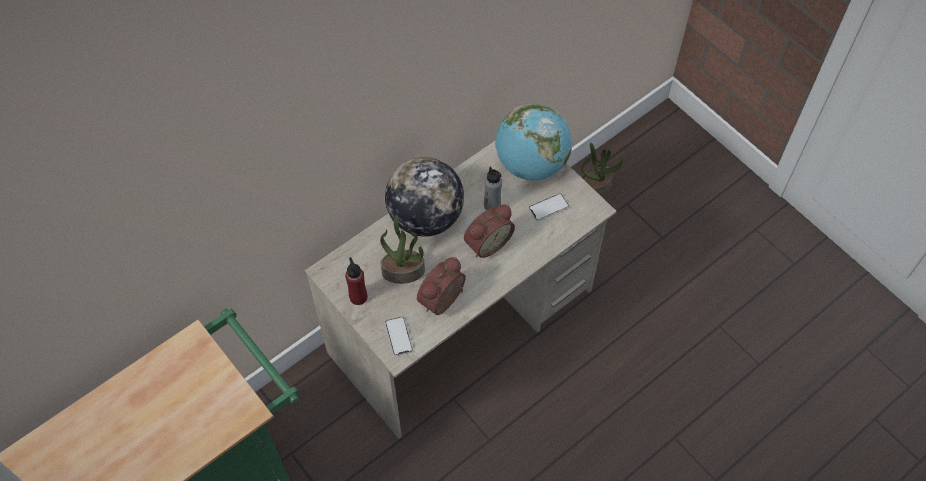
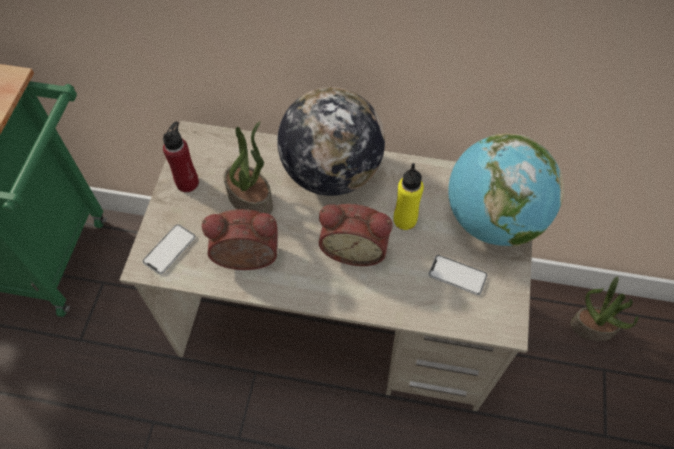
camera: 50 degrees right, 0 degrees up
(492, 205) = (405, 220): grey bottle -> yellow bottle

